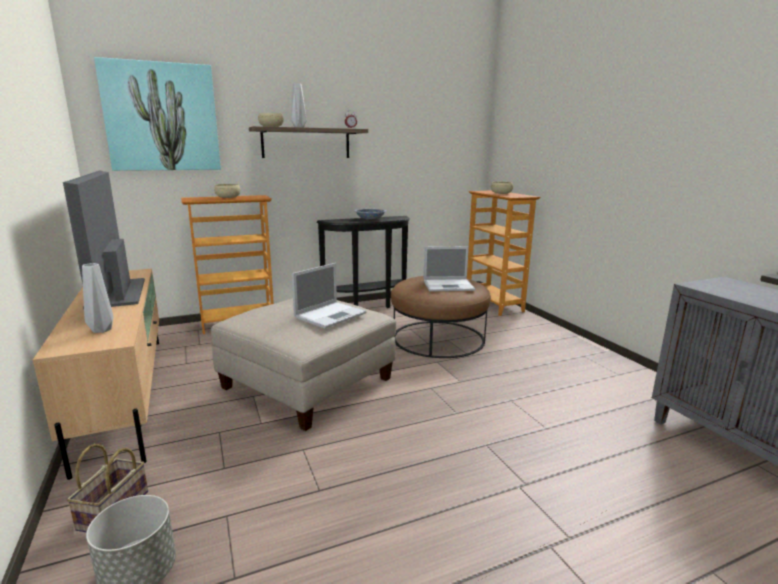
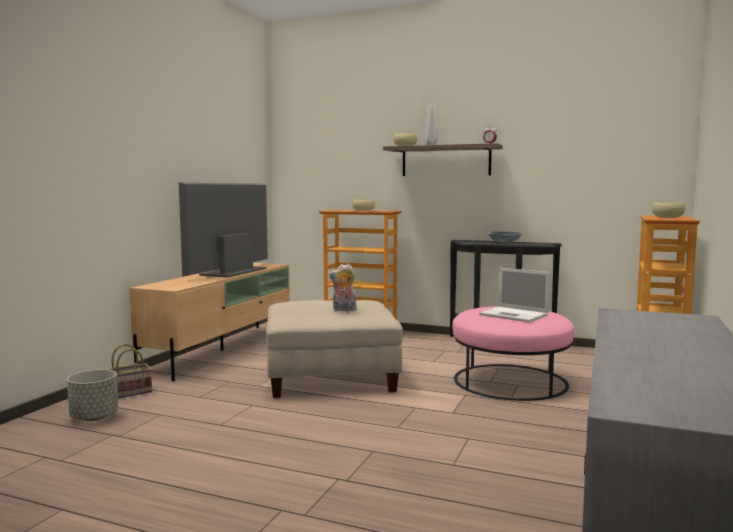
camera: 45 degrees right, 10 degrees down
(103, 330) = (182, 283): grey vase -> none
(162, 117) = (327, 143): picture -> none
(331, 315) = (344, 310): laptop -> plush toy
(438, 338) = (510, 381): brown ottoman -> pink ottoman

